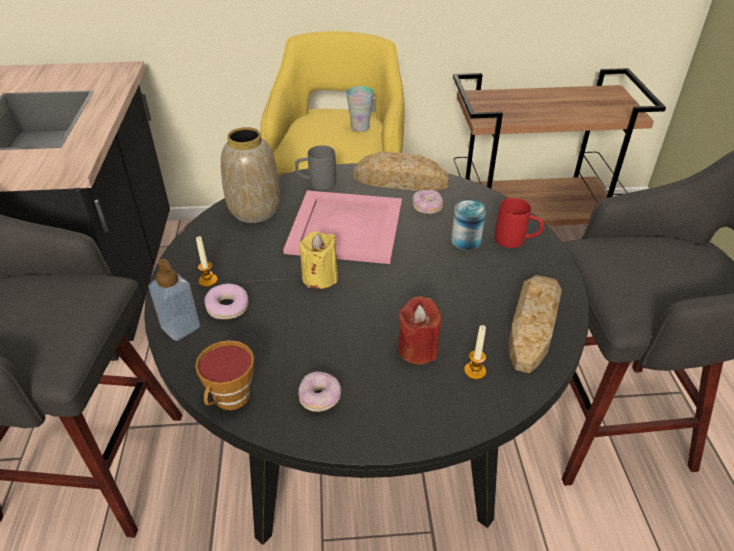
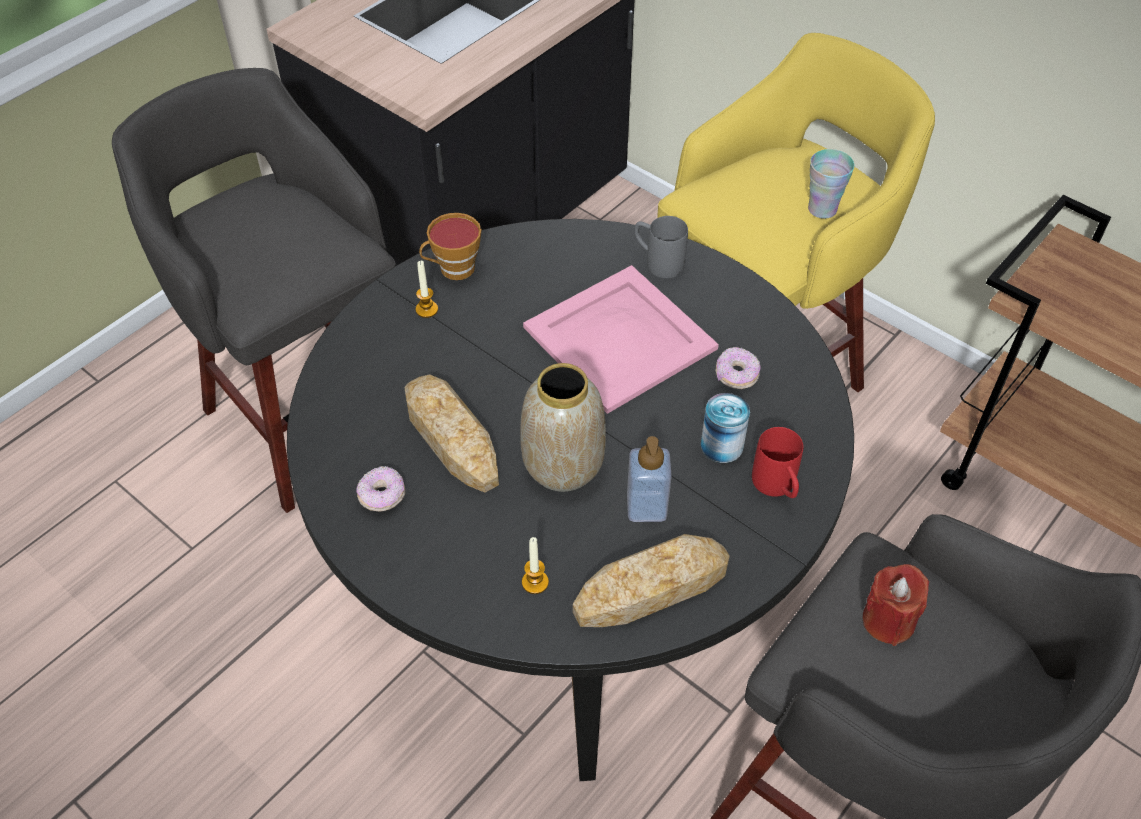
camera: 45 degrees right, 10 degrees up
(180, 327) = (355, 342): soap dispenser -> soap dispenser (646, 507)
(227, 307) = (411, 350): donut -> none
(230, 399) = (318, 441): cup -> cup (453, 270)
(254, 211) = (554, 256): vase -> vase (562, 465)
(320, 277) = (524, 379): yellow candle -> none
(400, 181) = (755, 319): bread -> bread (451, 438)
(418, 349) = (515, 520): red candle -> red candle (888, 620)

